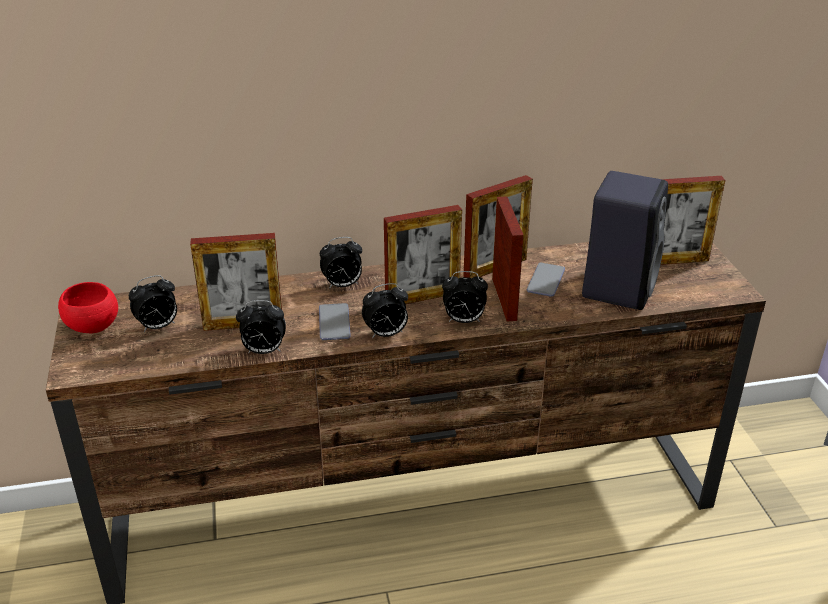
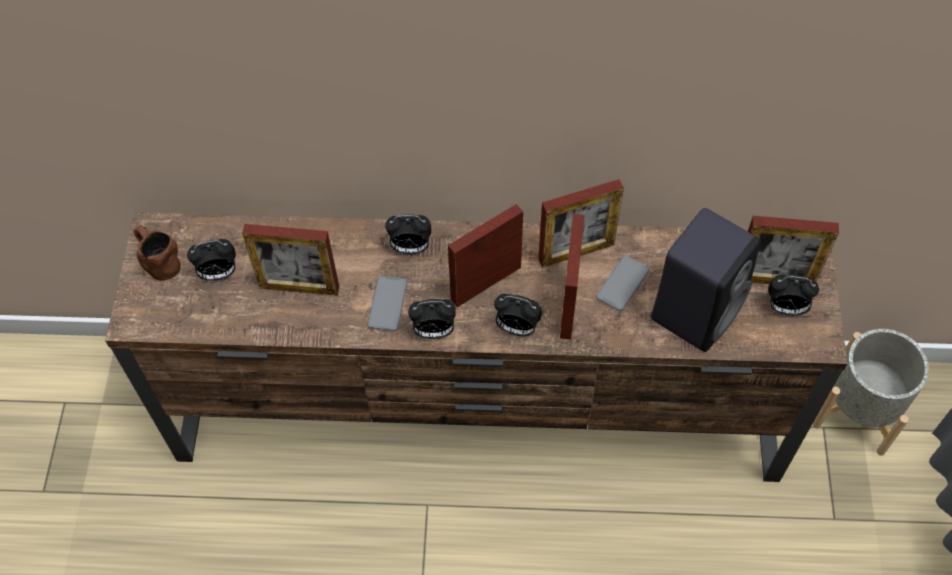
camera: 15 degrees right, 25 degrees up
(93, 327) = (158, 260): red bowl -> brown mug
(263, 351) = (310, 331): alarm clock -> alarm clock (785, 308)
(422, 297) = (486, 283): picture frame -> picture frame turned 150 degrees clockwise
(753, 443) = (858, 411): none -> grey planter

